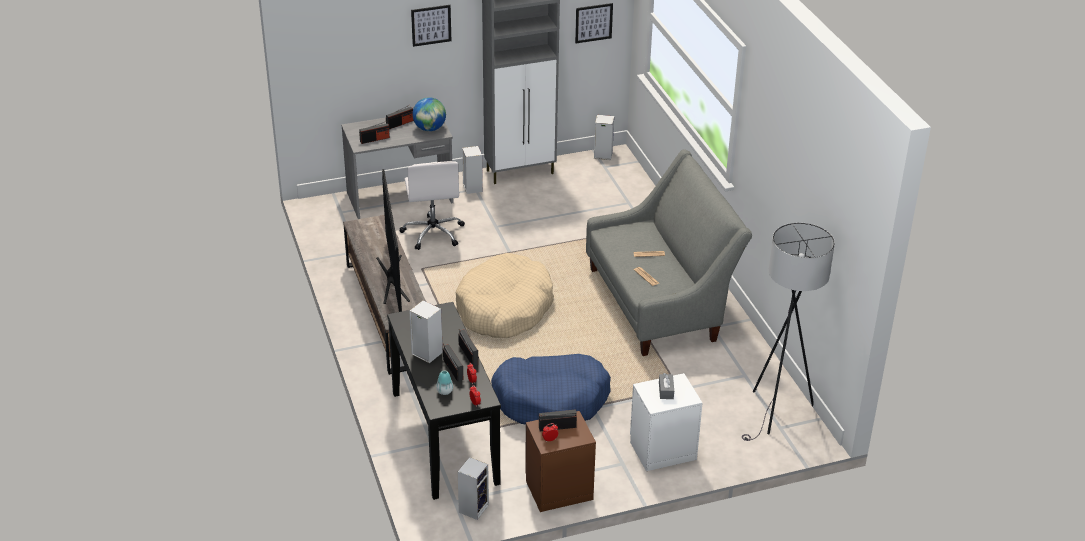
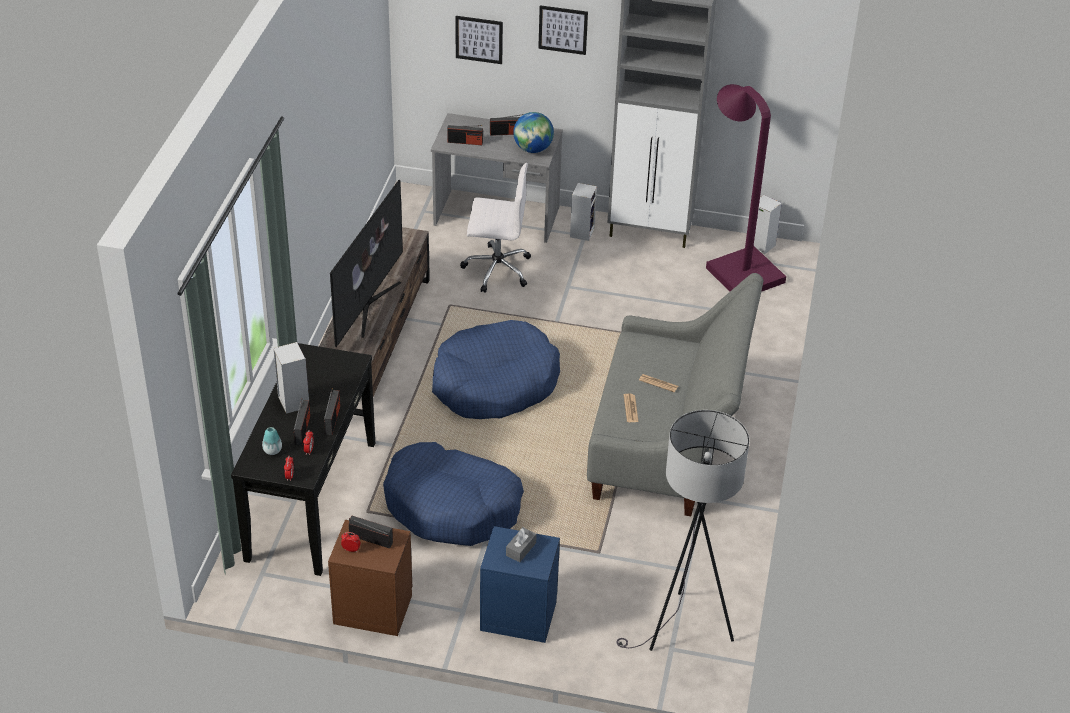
camera: 30 degrees right, 5 degrees up
(433, 233) = (496, 269): white office chair -> white office chair turned 105 degrees counterclockwise
(473, 507) = (273, 588): speaker -> none
(504, 309) = (494, 384): beige dog bed -> blue dog bed
(593, 23) = (770, 82): picture -> picture (479, 39)
(602, 175) = (738, 269): none -> purple floor lamp
(661, 450) = (517, 614): white nightstand -> blue nightstand

